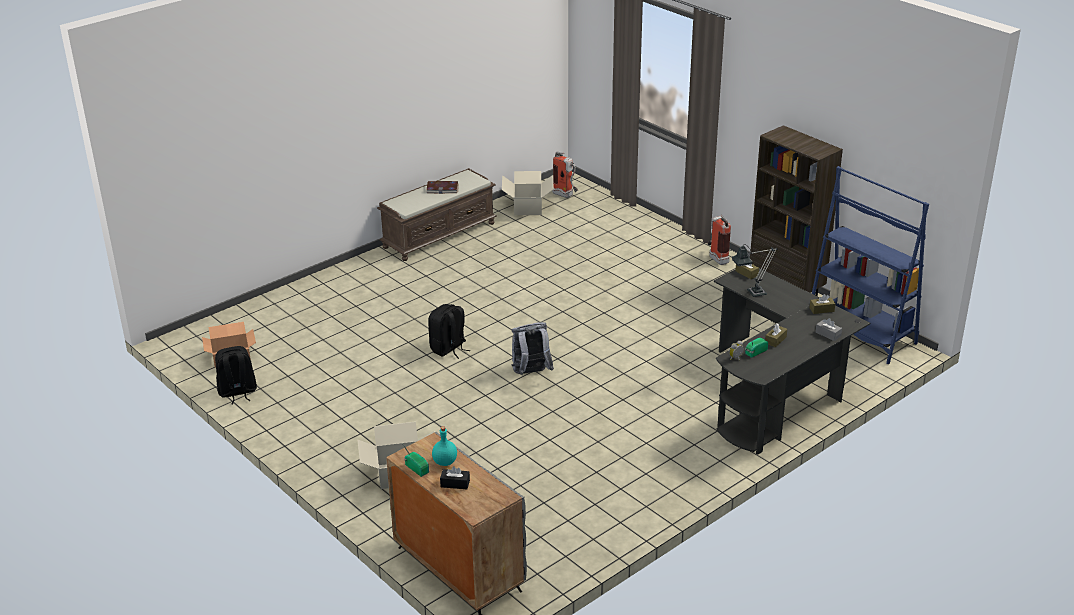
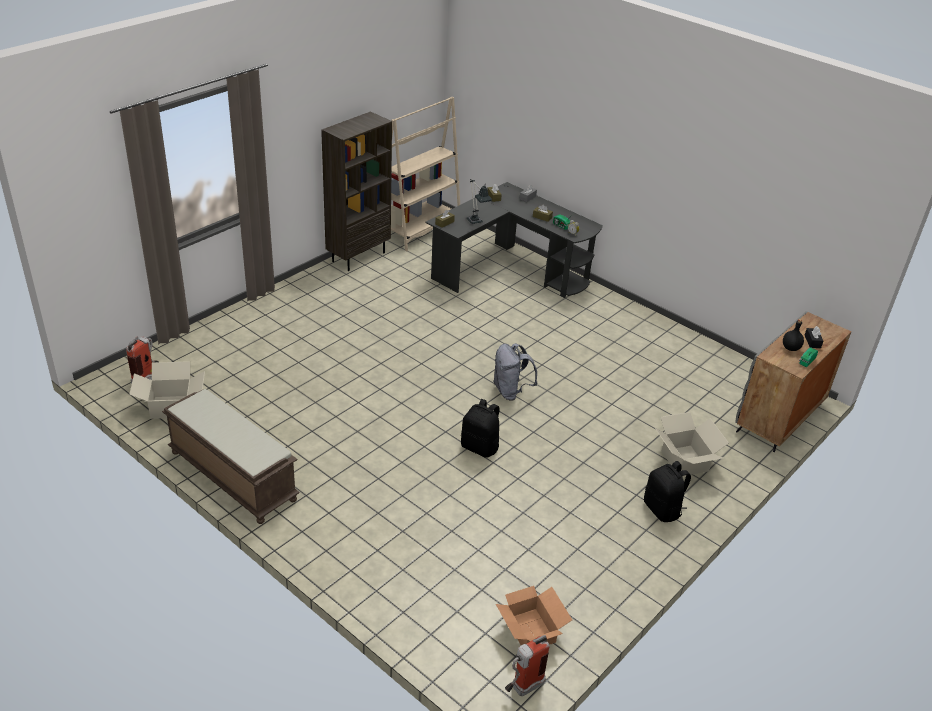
camera: 100 degrees left, 5 degrees up
(237, 392) = (598, 608): black backpack -> black backpack (663, 510)
(442, 189) = (221, 425): book -> none
(444, 462) = (791, 348): turquoise bottle -> black bottle
(716, 258) = (299, 287): fire extinguisher -> fire extinguisher (522, 688)
(860, 333) = (419, 230): blue bookcase -> beige bookcase

